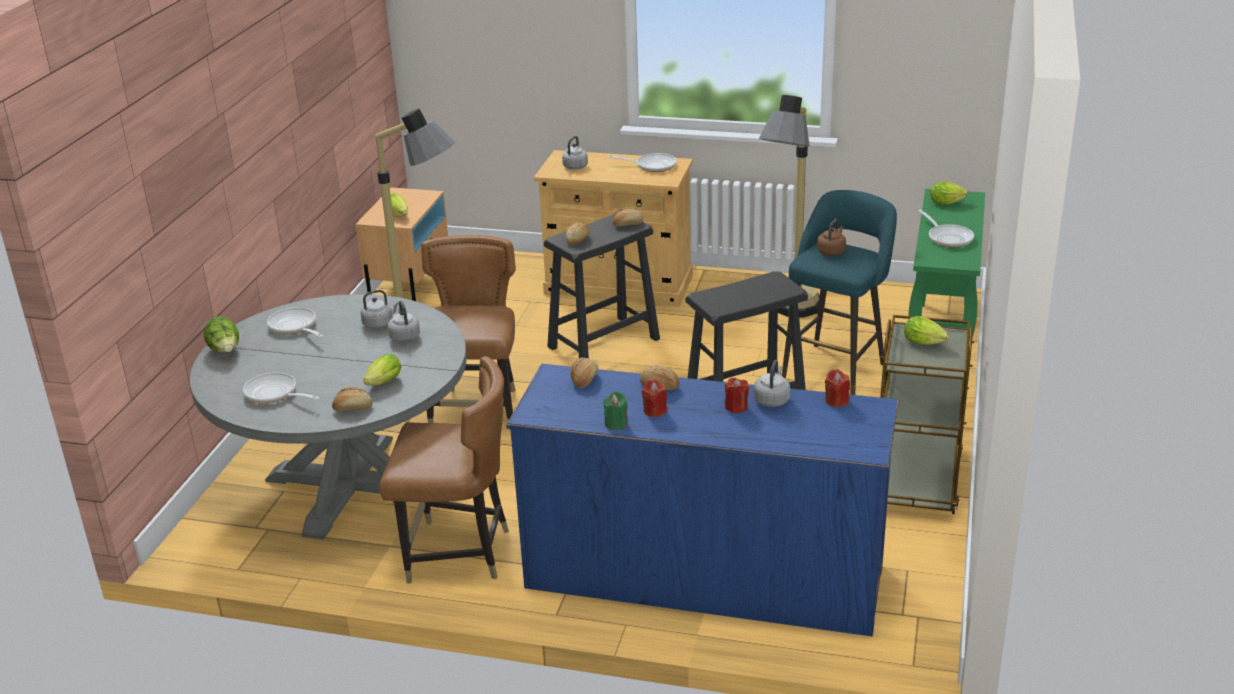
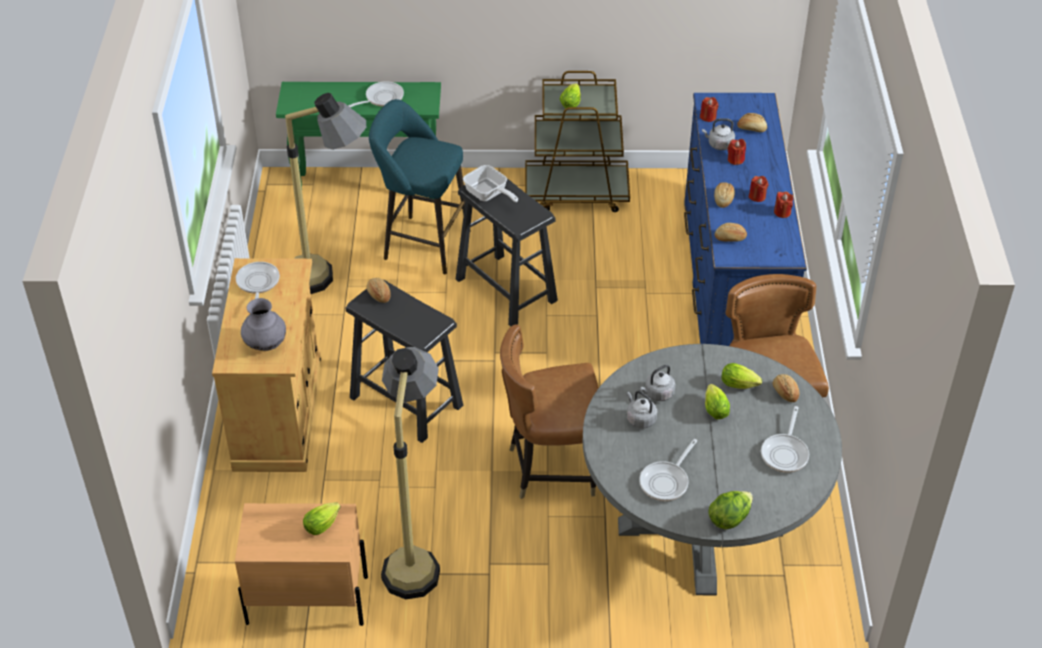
camera: 105 degrees left, 15 degrees up
(574, 167) = (266, 344): grey kettle -> grey vase
(578, 240) = (421, 323): bread -> bread (751, 128)
(616, 423) = (782, 212): green candle -> red candle
(760, 284) = (488, 195): none -> frying pan
(831, 251) = (415, 161): brown kettle -> none
(948, 203) = (308, 100): lettuce -> lettuce (714, 408)

